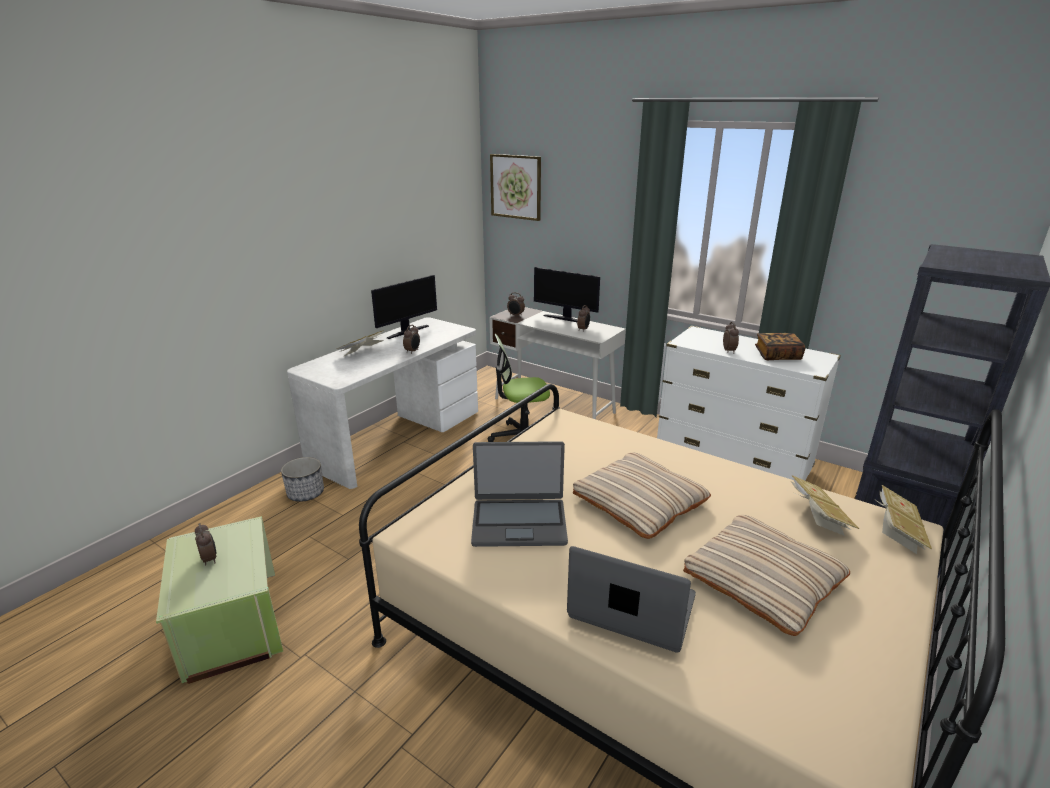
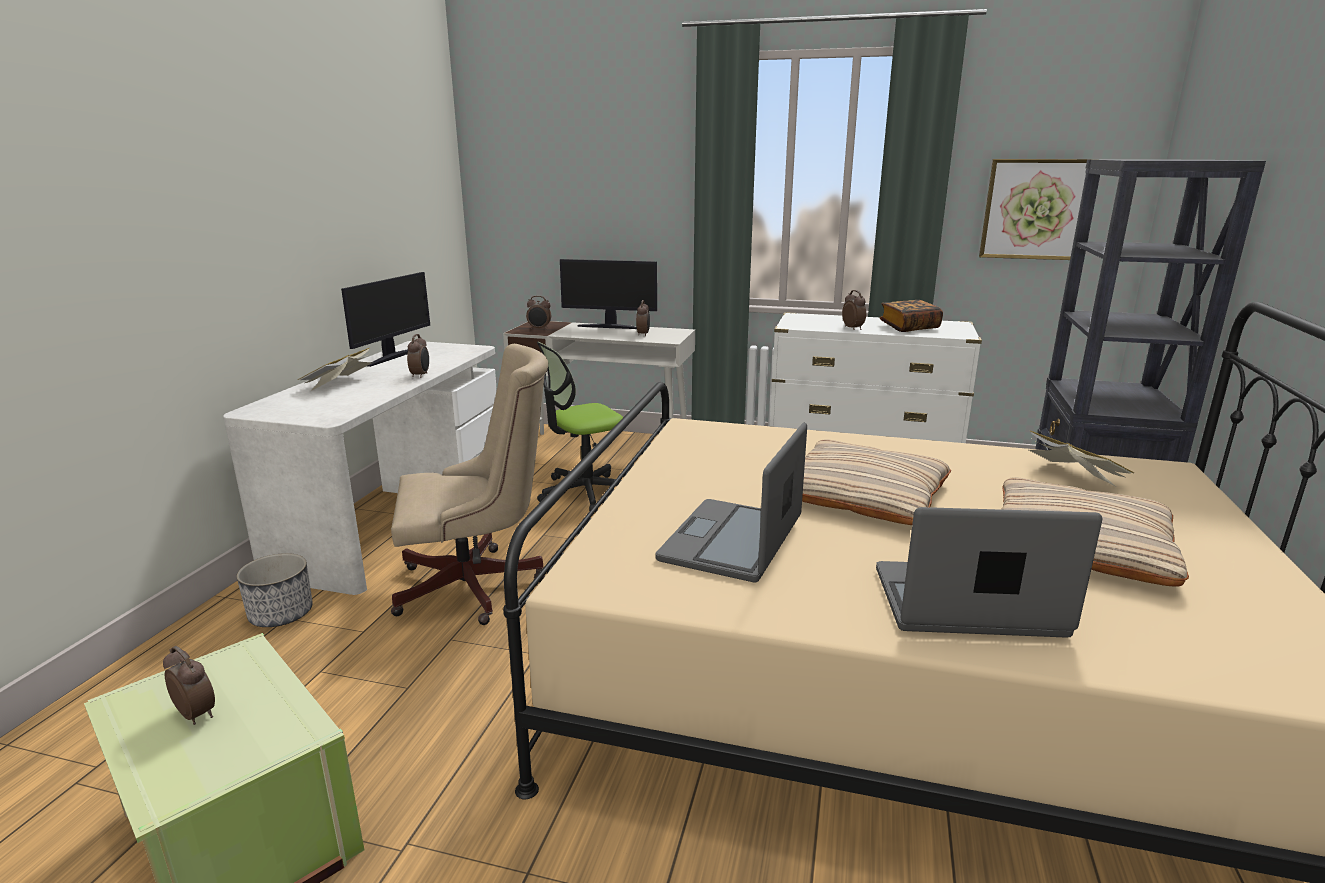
camera: 20 degrees left, 5 degrees down
(419, 498) = (478, 586): none -> beige office chair
(516, 187) = (514, 155): picture -> picture (1036, 209)
(519, 523) = (733, 542): laptop -> laptop turned 135 degrees clockwise
(896, 532) = (1161, 475): book -> none

